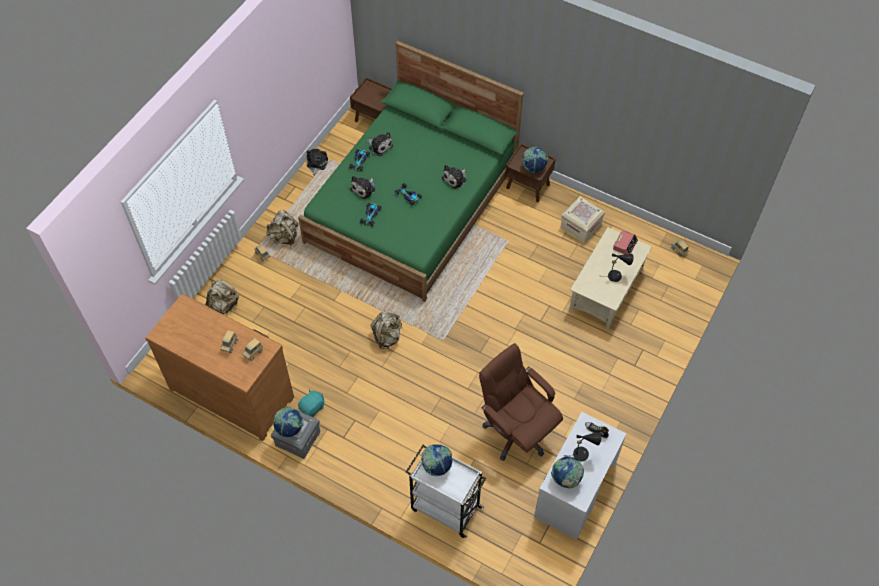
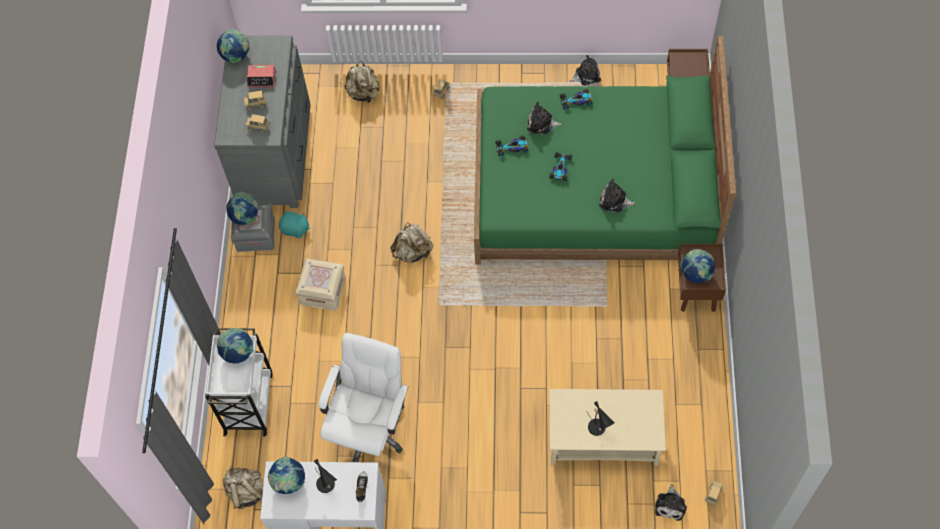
camera: 65 degrees right, 5 degrees up
(171, 340) = (236, 56): none -> globe
(233, 391) = (276, 154): brown dresser -> grey dresser
(284, 237) = (475, 98): beige backpack -> beige backpack (246, 492)
(379, 146) = (609, 108): plush toy -> plush toy (670, 505)
(516, 431) = (369, 428): brown office chair -> white office chair
(580, 226) = (676, 371): beige storage box -> beige storage box (323, 291)
(625, 244) = (648, 419): alarm clock -> alarm clock (262, 78)

